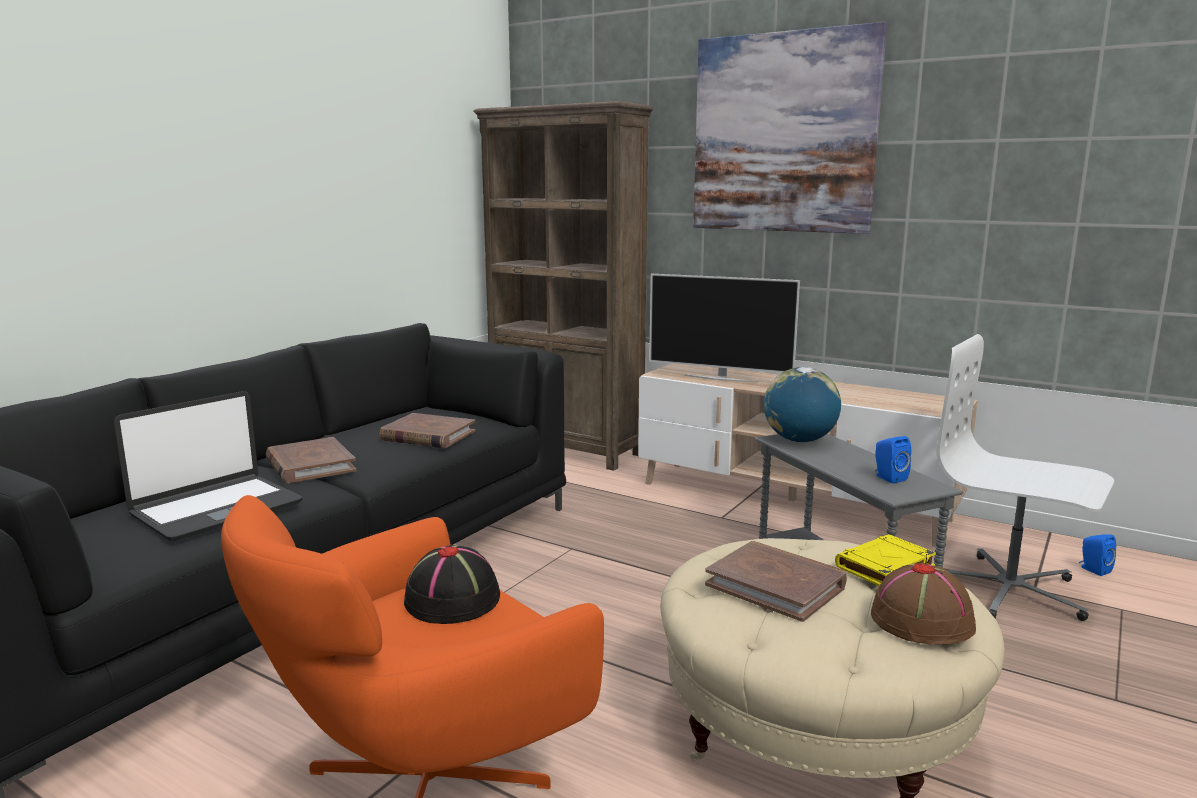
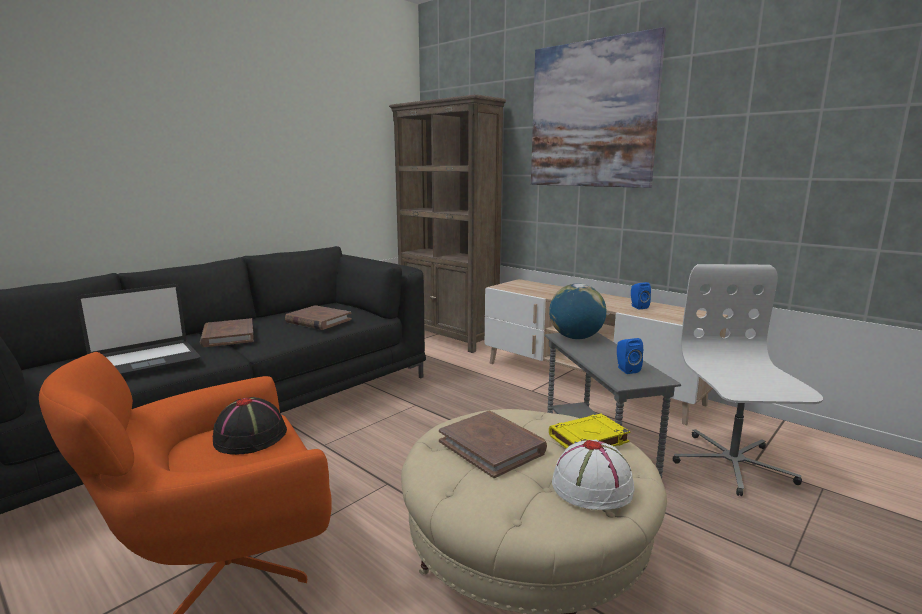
camera: 10 degrees right, 0 degrees up
(720, 378) = (541, 291): television -> none
(922, 620) = (593, 486): brown hat -> white hat
(1009, 590) = (731, 464): white office chair -> white office chair turned 45 degrees clockwise
(1093, 570) = (809, 453): blue speaker -> blue speaker (638, 307)

